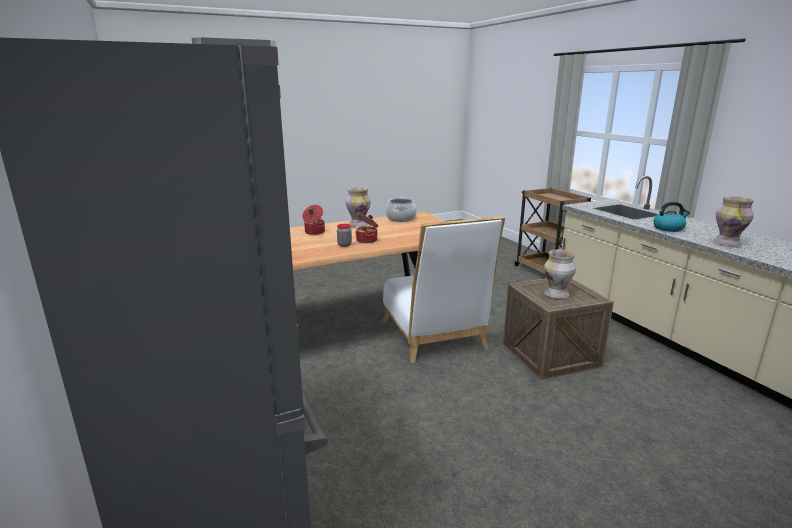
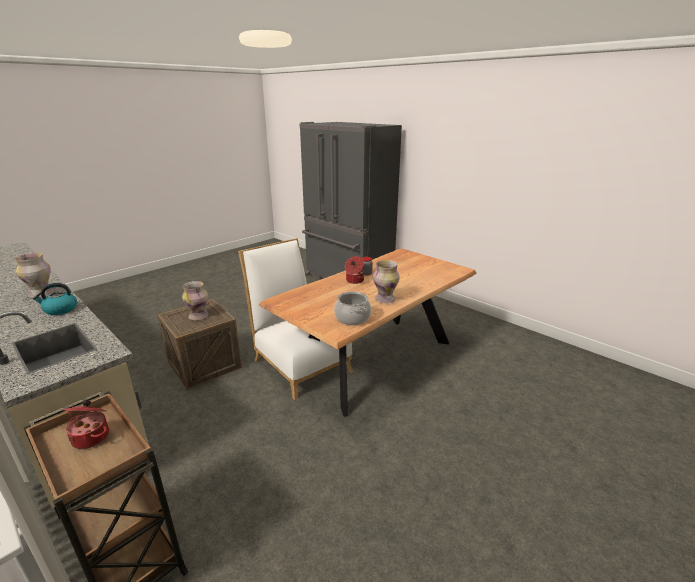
camera: 160 degrees right, 5 degrees up
(314, 232) = (409, 283): cooking pot -> cooking pot (92, 437)

